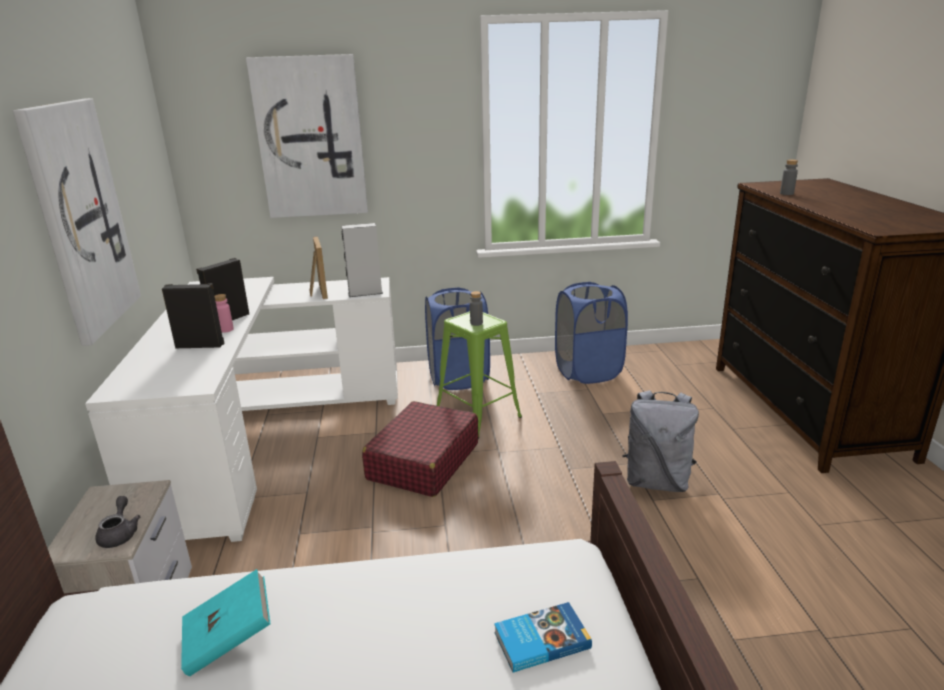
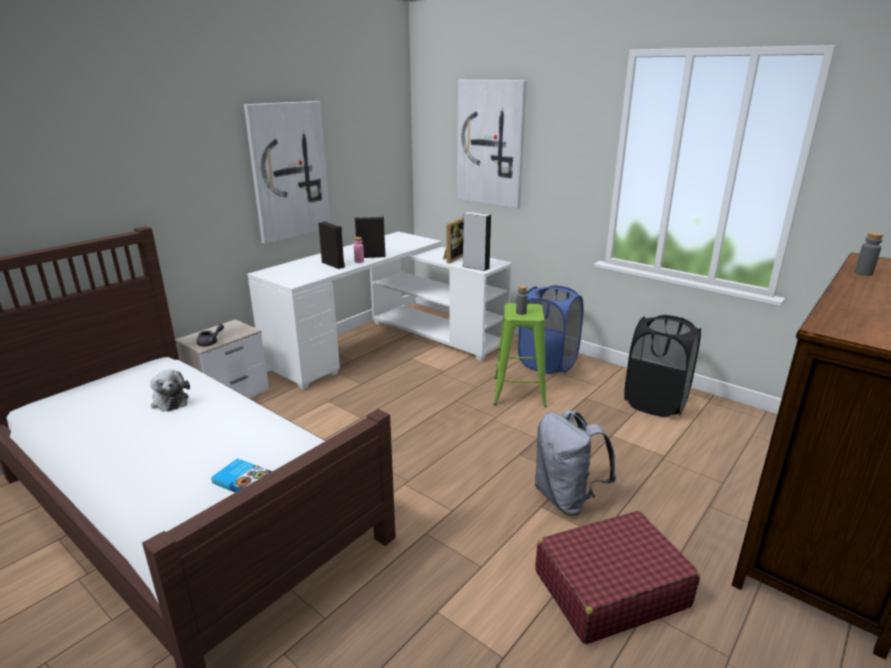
camera: 45 degrees right, 0 degrees up
(229, 638) = (169, 401): turquoise book -> plush toy
(423, 461) = (441, 400): red suitcase -> red suitcase (610, 589)
(588, 372) = (655, 403): blue laundry basket -> black laundry basket

